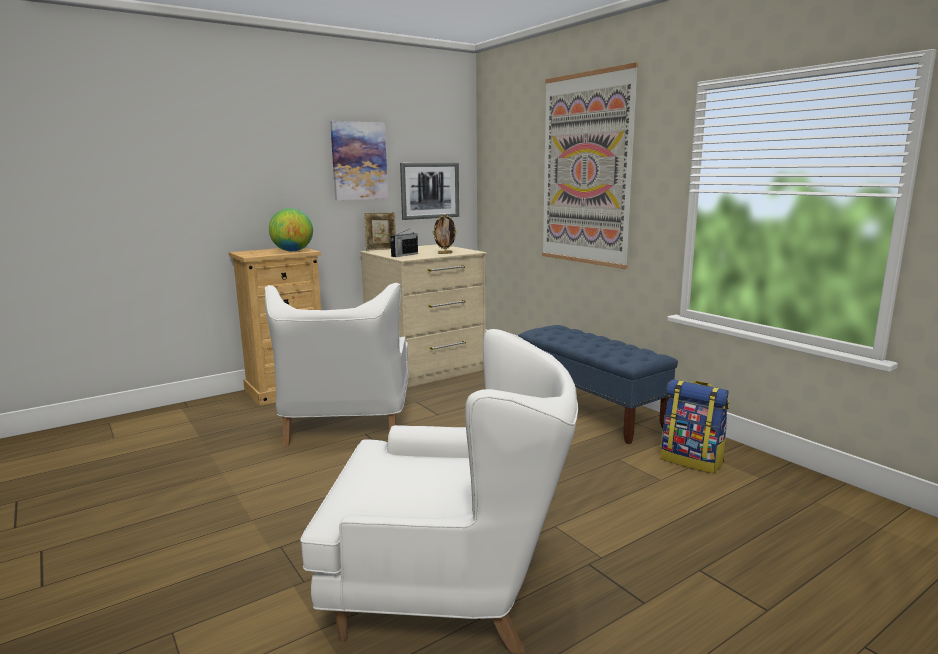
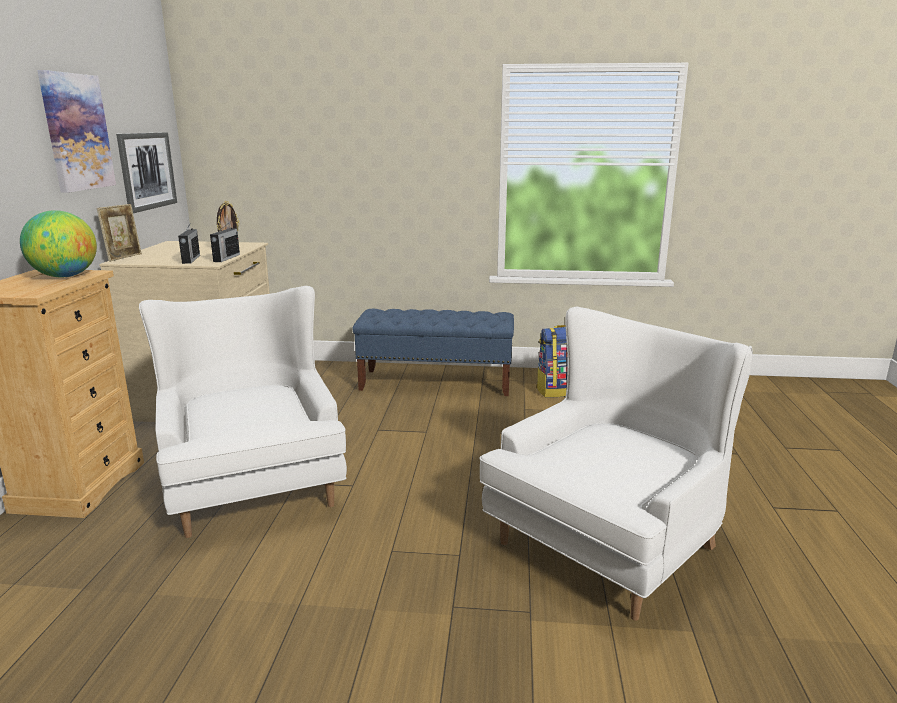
camera: 50 degrees left, 5 degrees up
(346, 424) = (254, 484): white armchair -> white armchair turned 150 degrees counterclockwise
(423, 257) = (226, 258): none -> radio
(585, 170) = (371, 143): picture -> none

